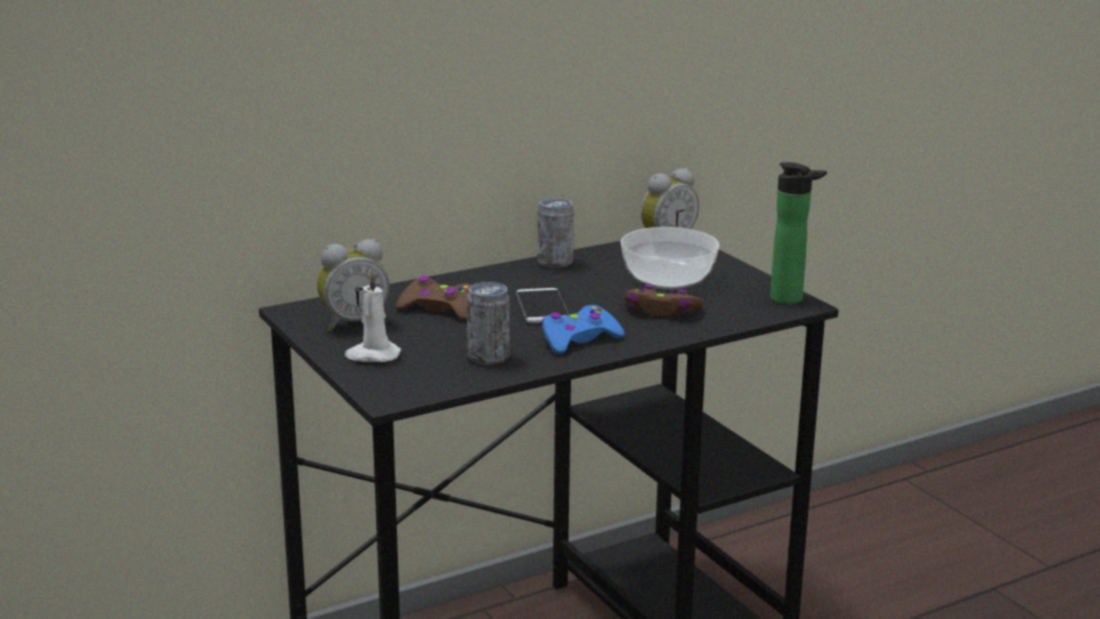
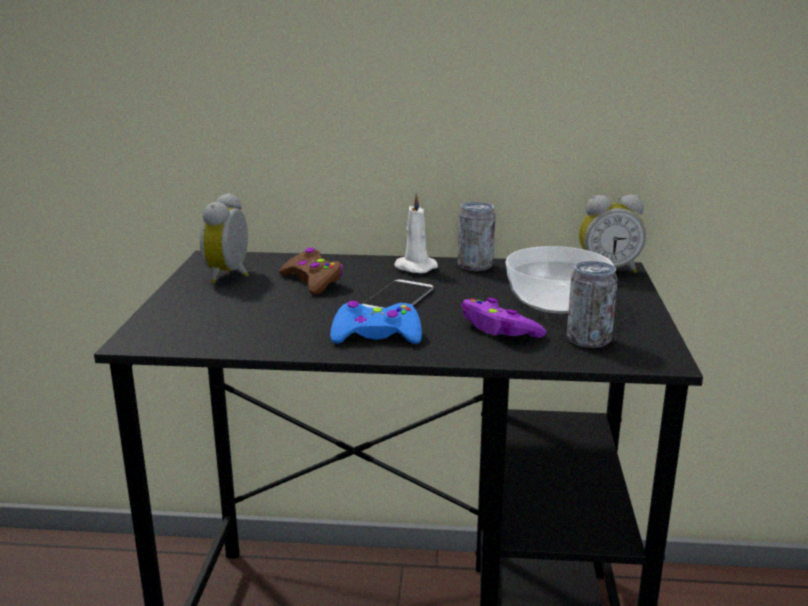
camera: 35 degrees right, 0 degrees up
(353, 323) = (231, 276): alarm clock -> alarm clock turned 90 degrees clockwise
(372, 355) = (193, 304): white candle -> white candle (414, 267)
(488, 357) = (273, 329): can -> can (588, 340)
(661, 311) = (499, 329): brown game controller -> purple game controller
(791, 300) = (657, 352): bottle -> none

